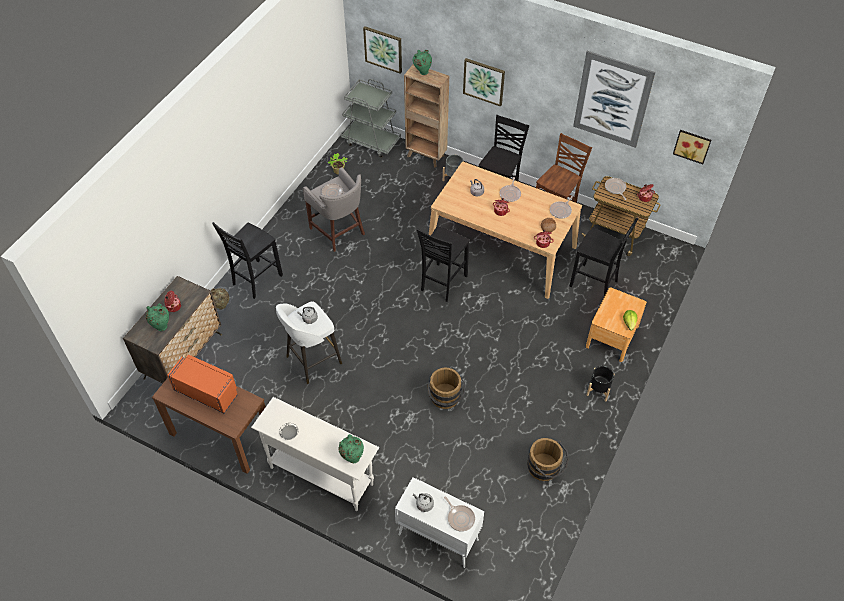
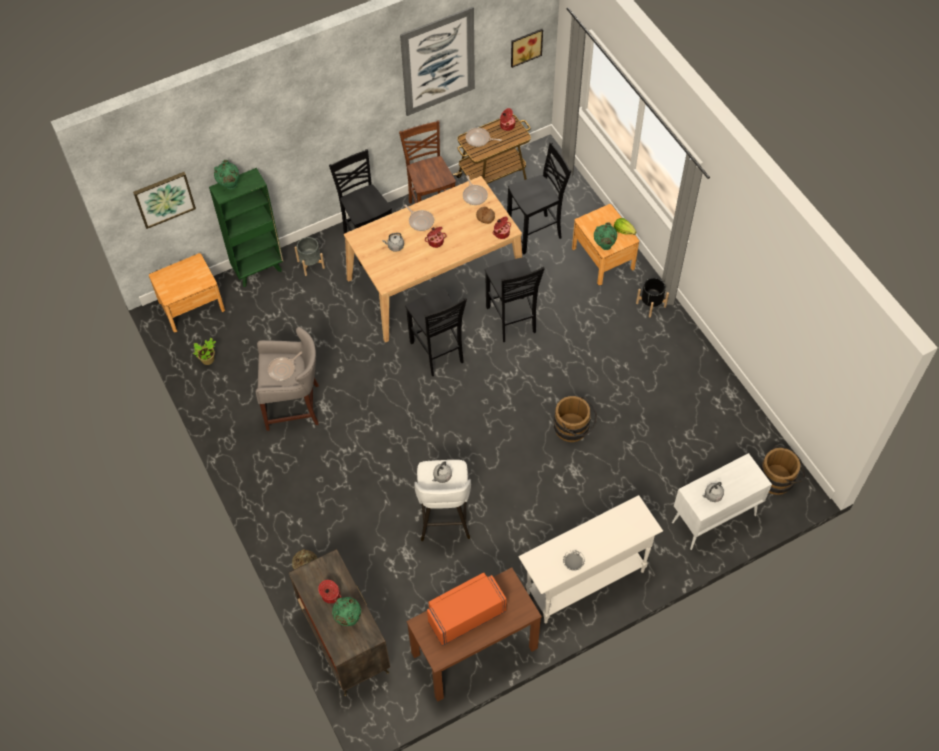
camera: 55 degrees left, 5 degrees up
(255, 280) = (296, 518): black chair -> black chair (512, 320)
(352, 457) = (635, 522): green vase -> green vase (604, 246)
(371, 141) = (191, 306): grey cart -> brown nightstand
(426, 156) = (259, 270): brown bookcase -> green bookcase
(460, 518) = (743, 475): frying pan -> none
(484, 81) = (296, 144): picture -> none
(546, 469) = (701, 394): brown bucket -> brown bucket (778, 478)

